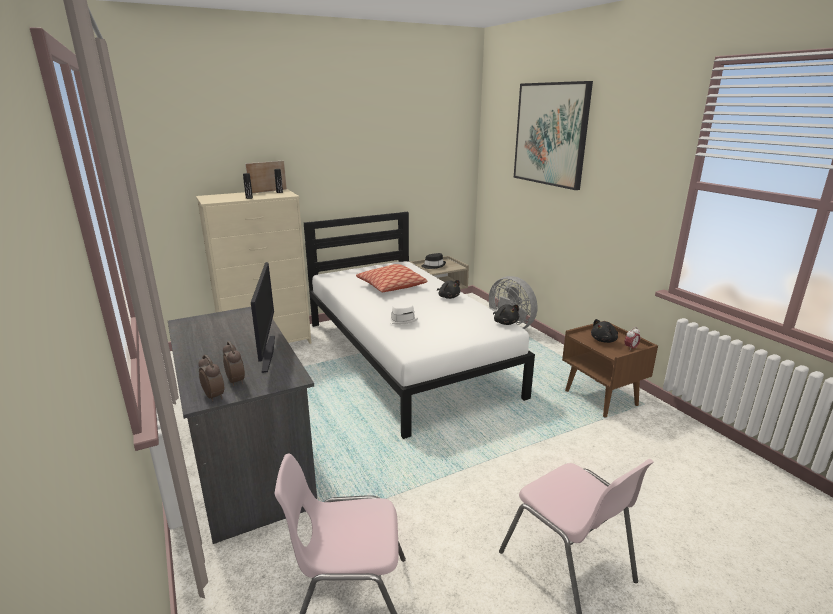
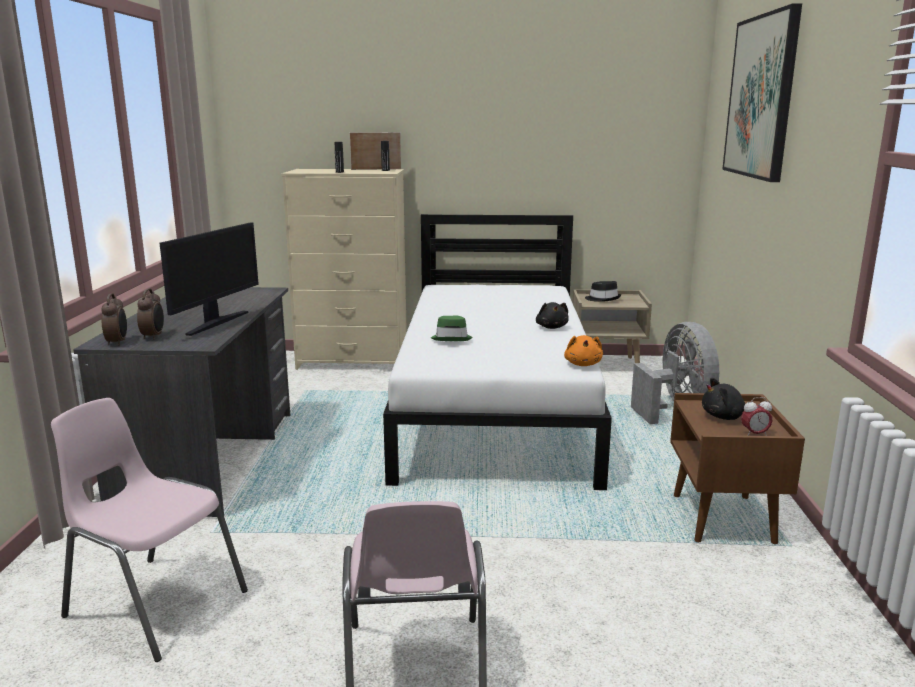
camera: 30 degrees right, 5 degrees down
(391, 286) = (495, 306): pillow -> none
(402, 320) = (451, 338): white hat -> green hat
(505, 322) = (583, 364): black plush toy -> orange plush toy

